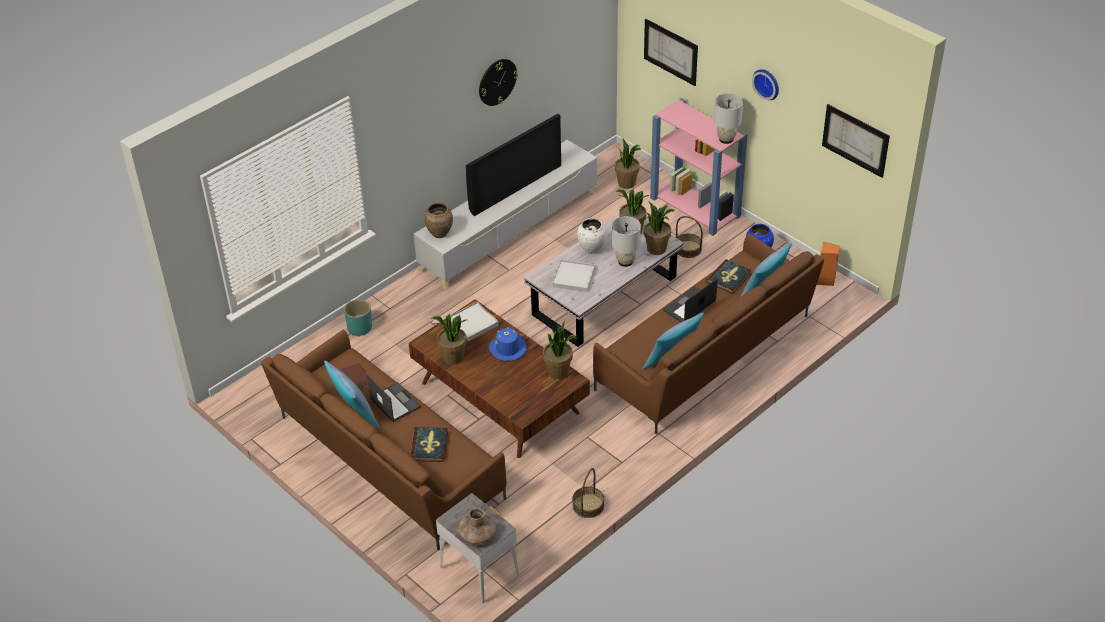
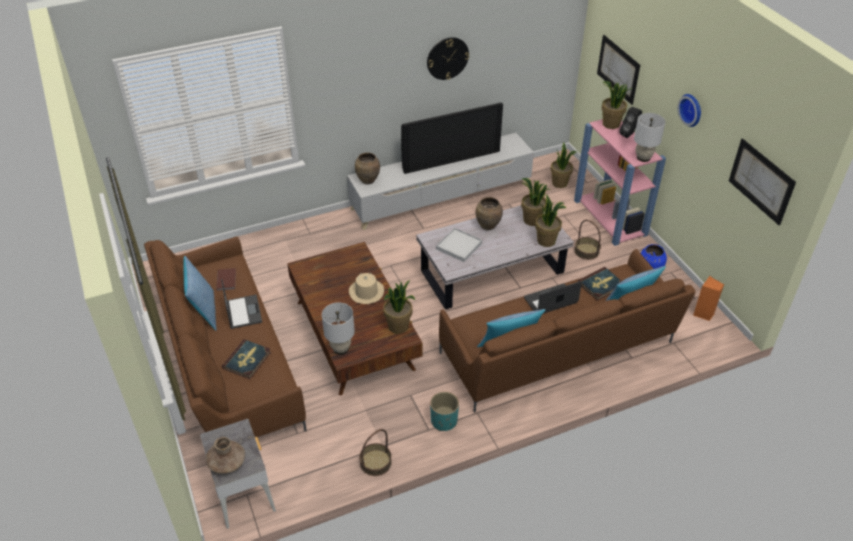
camera: 20 degrees right, 0 degrees up
(360, 328) = (277, 242): turquoise planter -> turquoise planter (444, 421)
(453, 358) = (315, 287): potted plant -> potted plant (611, 124)
(472, 323) = (350, 261): white tray -> none
(507, 349) = (366, 292): blue hat -> beige hat
(591, 249) = (487, 226): white vase -> brown vase
(625, 262) = (512, 245): white table lamp -> white table lamp (341, 349)
(701, 117) = (629, 134): none -> black speaker

